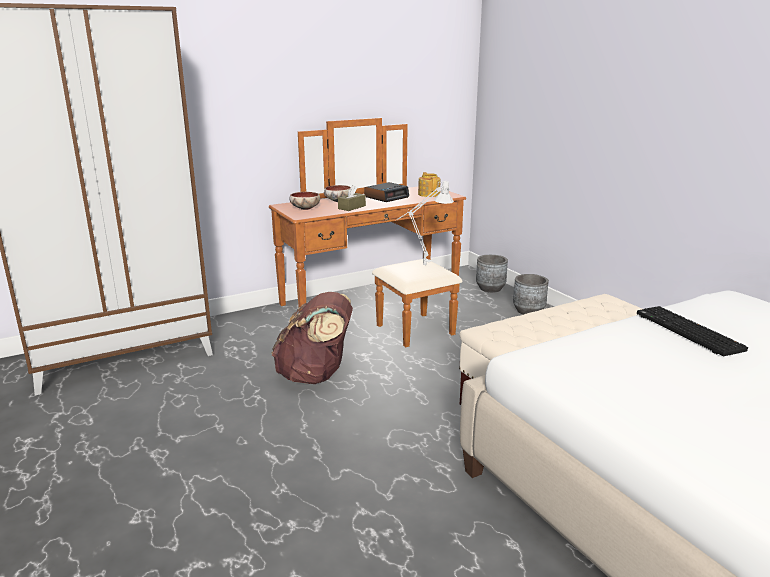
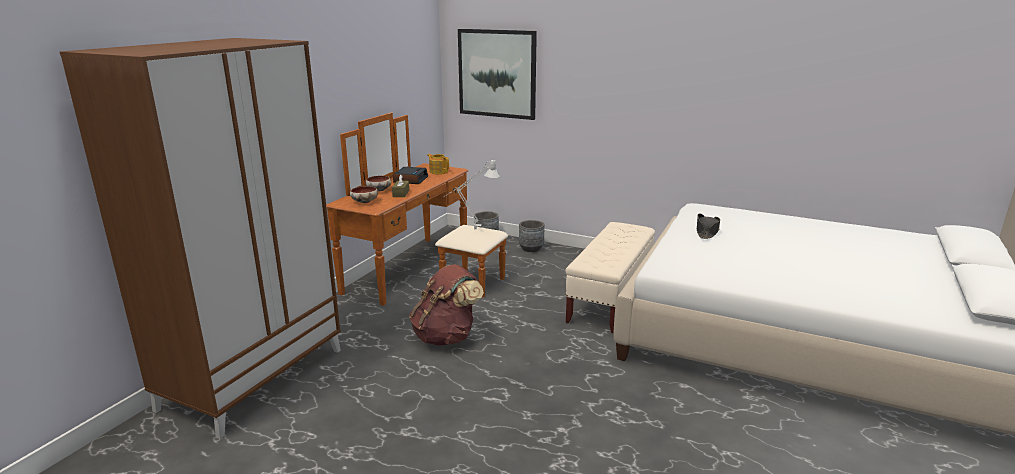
camera: 35 degrees left, 0 degrees up
(527, 82) = (497, 73): none -> picture
(686, 331) = (706, 232): keyboard -> black hat

